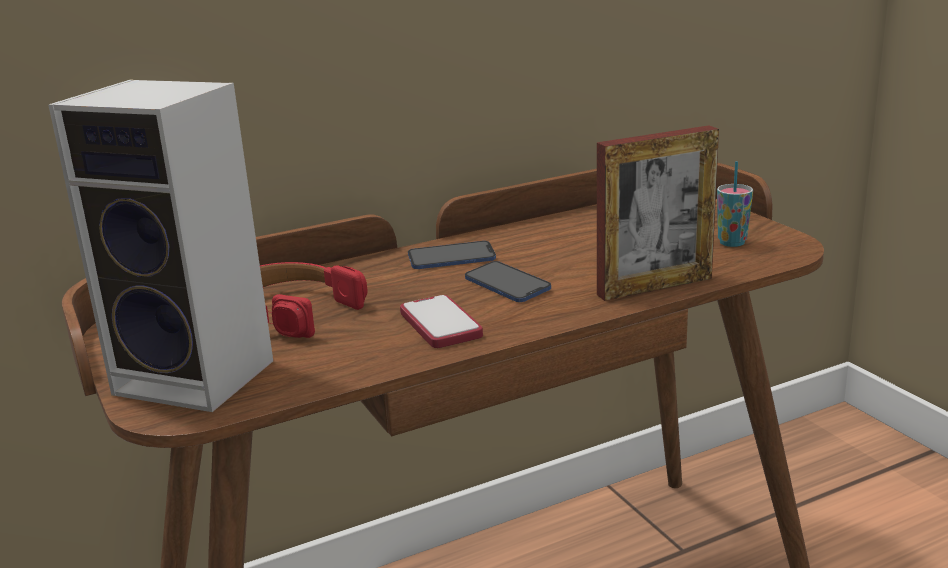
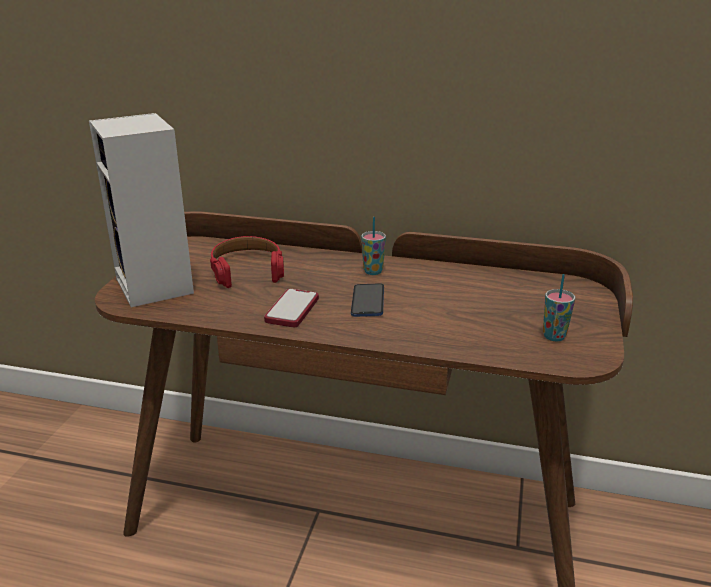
camera: 40 degrees right, 5 degrees up
(451, 258) = (373, 271): phone -> cup
(654, 286) = (442, 343): picture frame -> none

